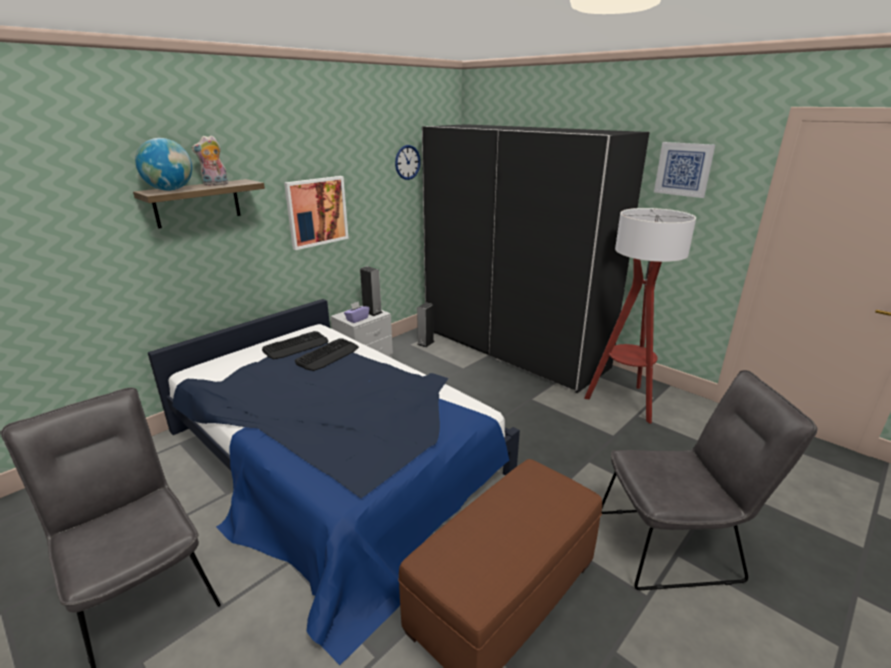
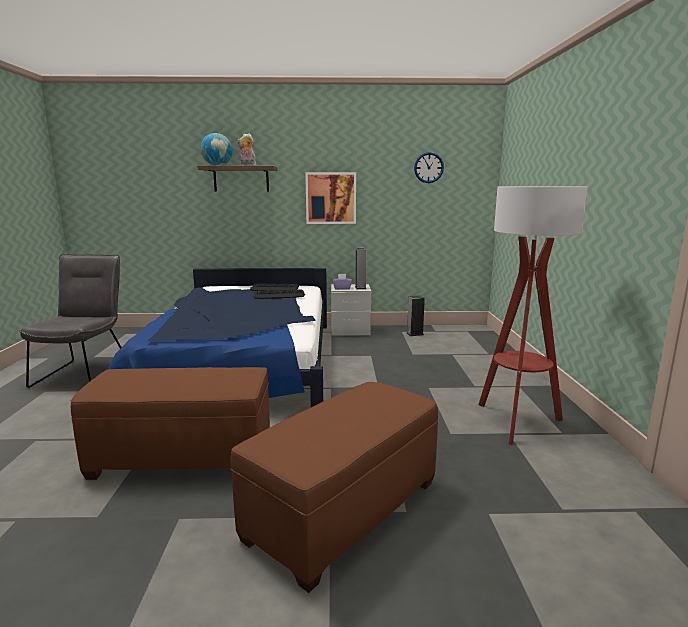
camera: 45 degrees right, 10 degrees down
(511, 348) = (482, 356): black wardrobe -> none
(677, 545) = (344, 511): grey chair -> brown ottoman
(683, 169) = (629, 143): picture -> none

